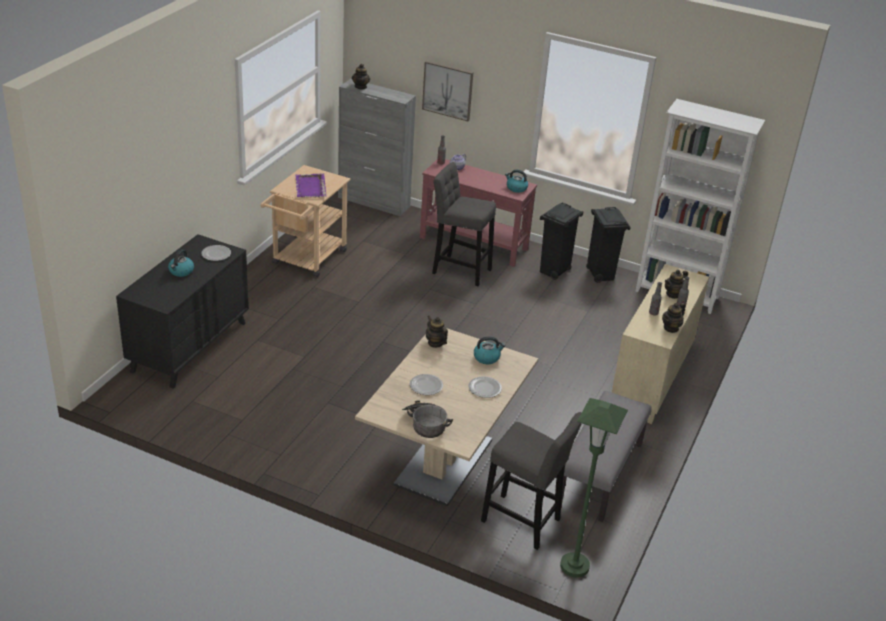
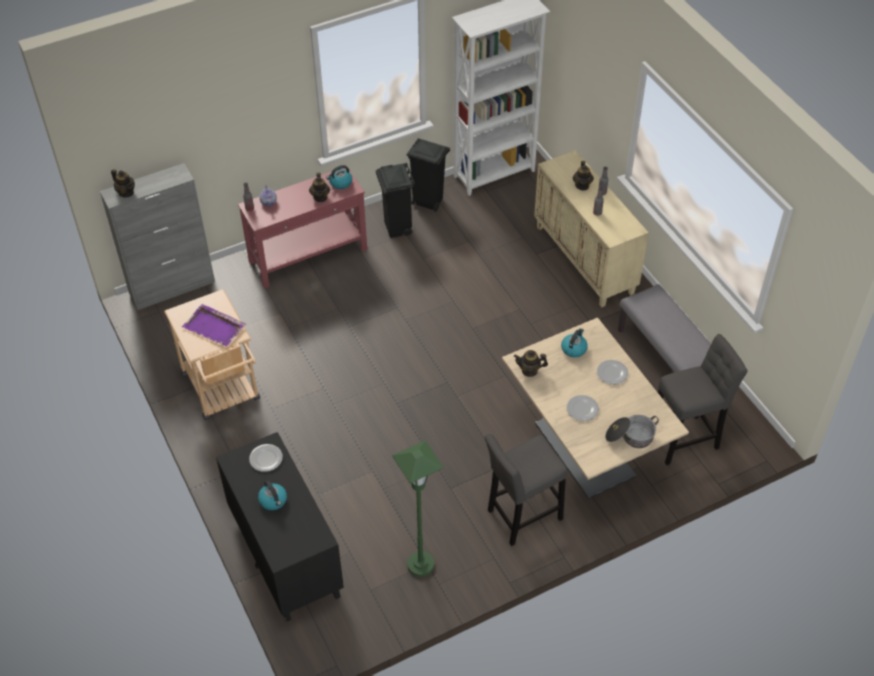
camera: 50 degrees left, 15 degrees up
(448, 90) = (218, 137): picture -> none
(459, 270) = (339, 289): grey stool -> grey stool (521, 517)
(574, 566) = (749, 437): green floor lamp -> green floor lamp (420, 565)
(671, 328) = (623, 215): teapot -> teapot (320, 197)

